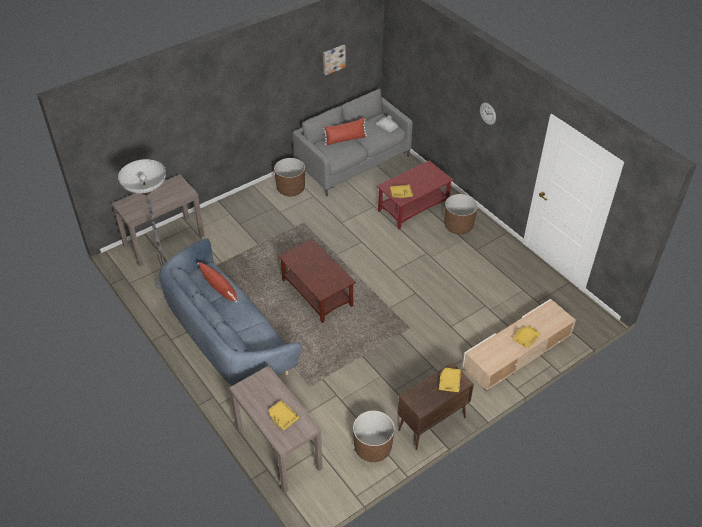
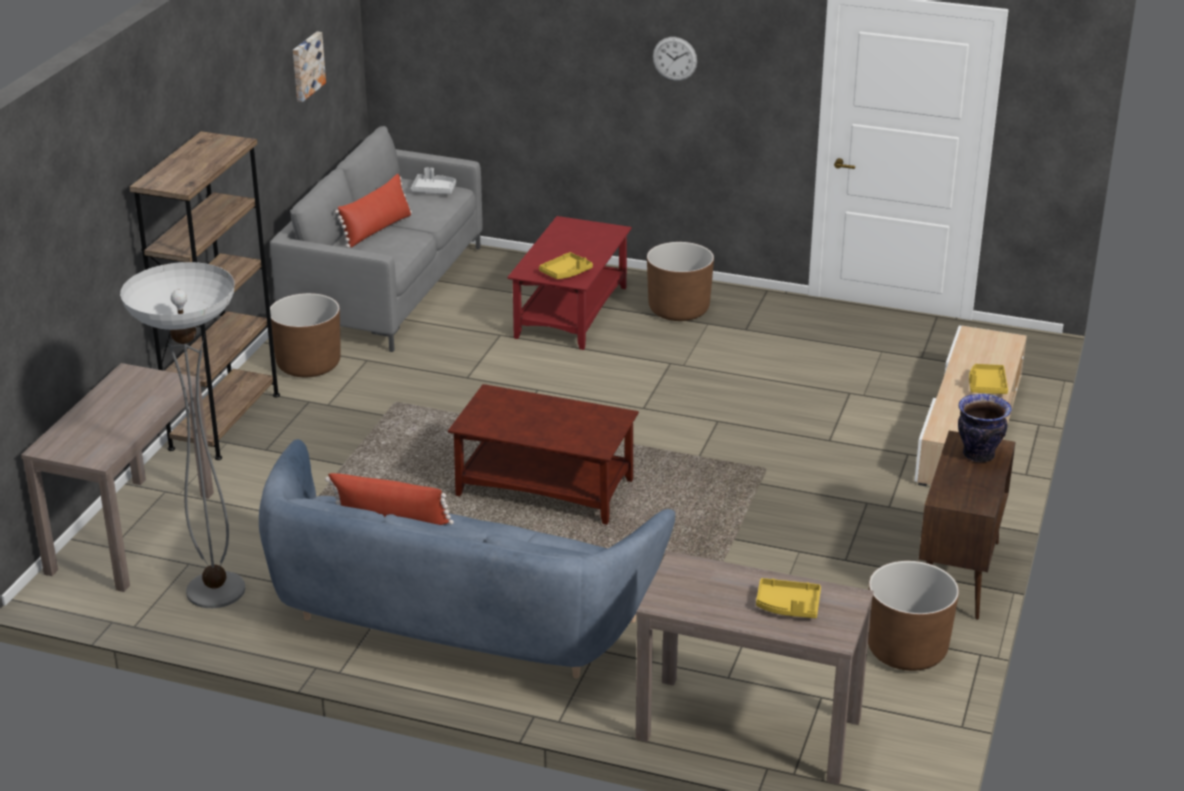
camera: 35 degrees left, 15 degrees down
(238, 203) = (225, 421): none -> brown bookcase
(449, 382) = (978, 455): yellow tray -> vase

